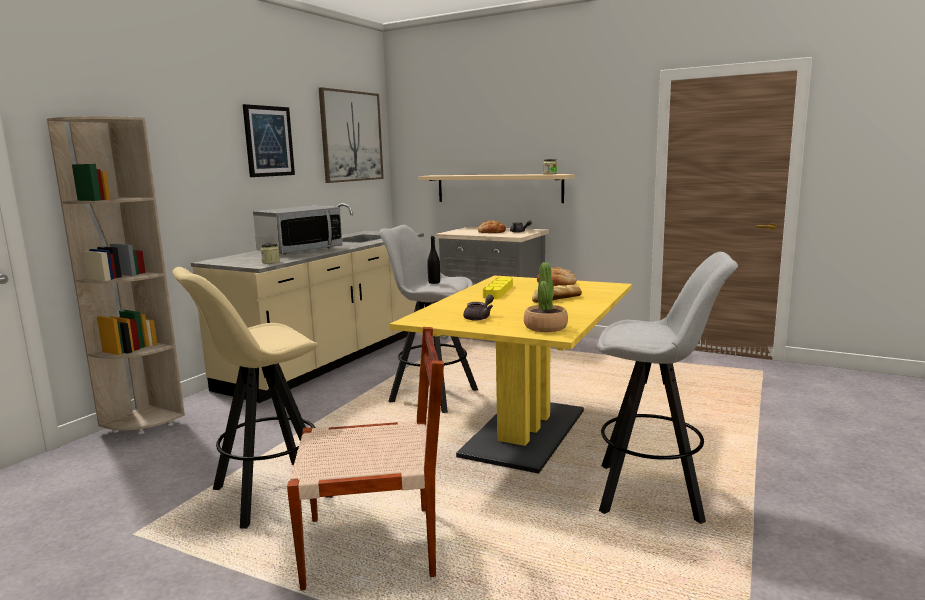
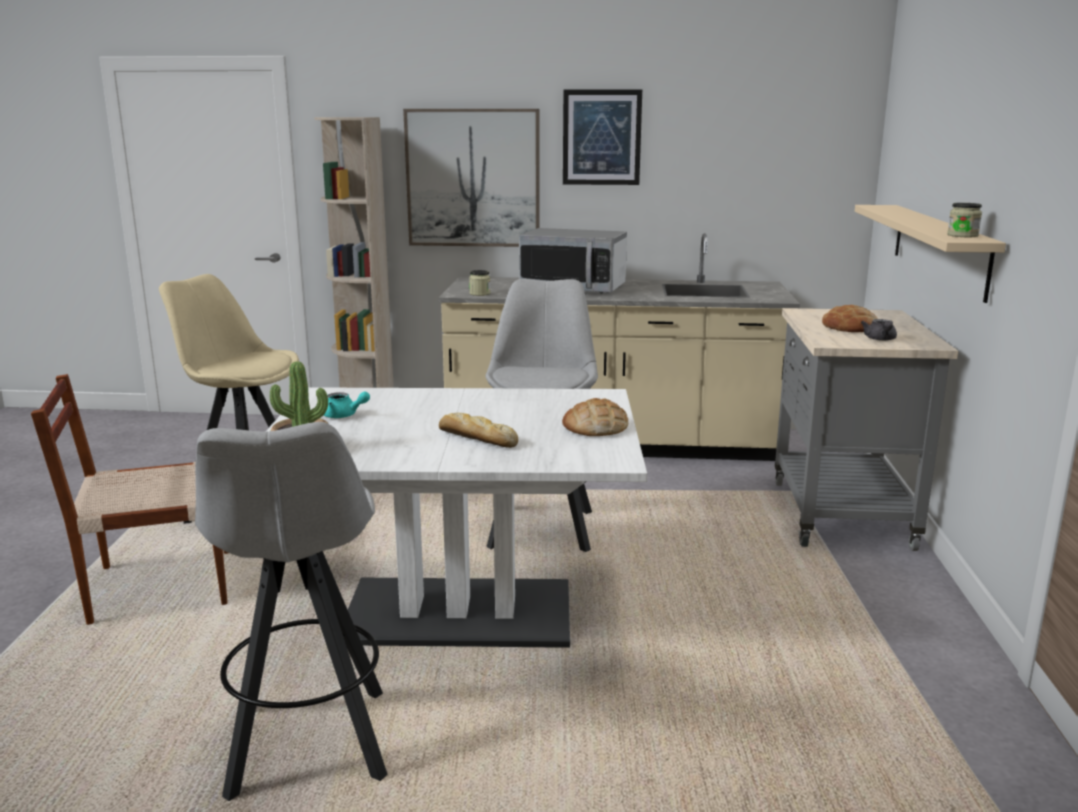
camera: 65 degrees right, 5 degrees up
(351, 136) = (779, 129): picture -> picture (473, 178)
(375, 546) = (157, 586): chair -> chair turned 105 degrees clockwise
(434, 282) = (547, 371): black bottle -> none
(479, 317) = (343, 416): grey teapot -> turquoise teapot
(498, 291) = (505, 404): yellow tray -> none
(524, 433) = (459, 614): yellow dining table -> white dining table

